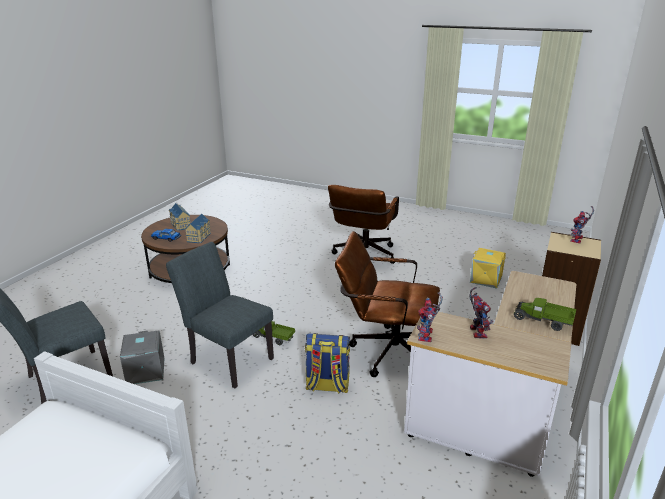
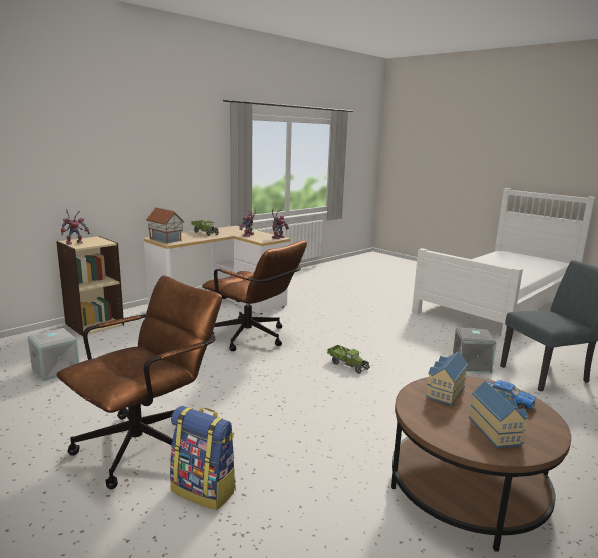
camera: 160 degrees left, 10 degrees down
(227, 358) = (395, 359): grey chair -> none
(327, 386) = (317, 330): backpack -> backpack (204, 490)
(485, 279) = (57, 369): yellow storage box -> grey storage box
(542, 284) = (166, 239): none -> toy house

